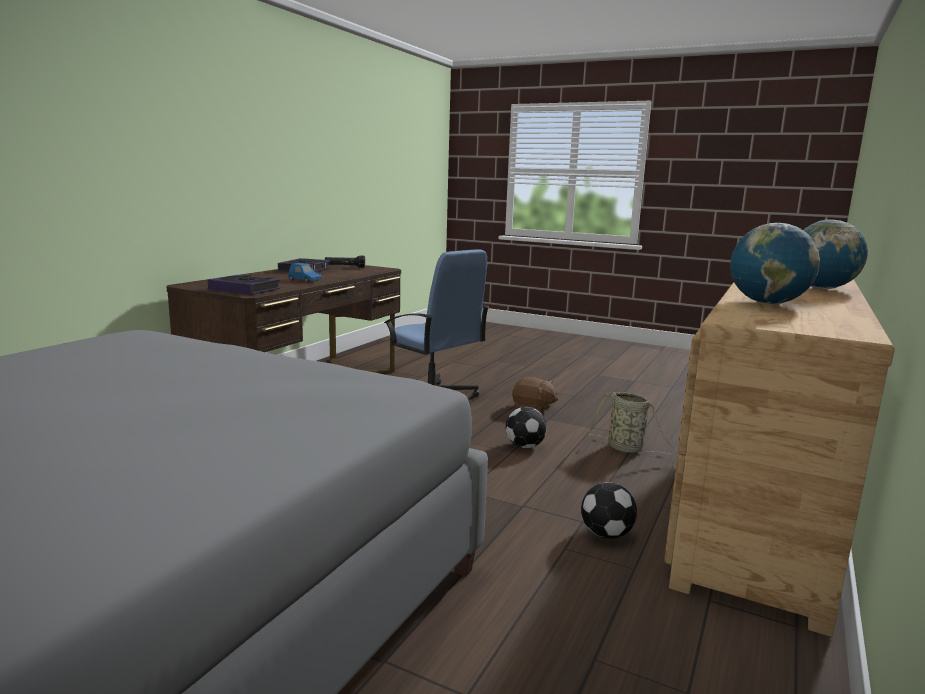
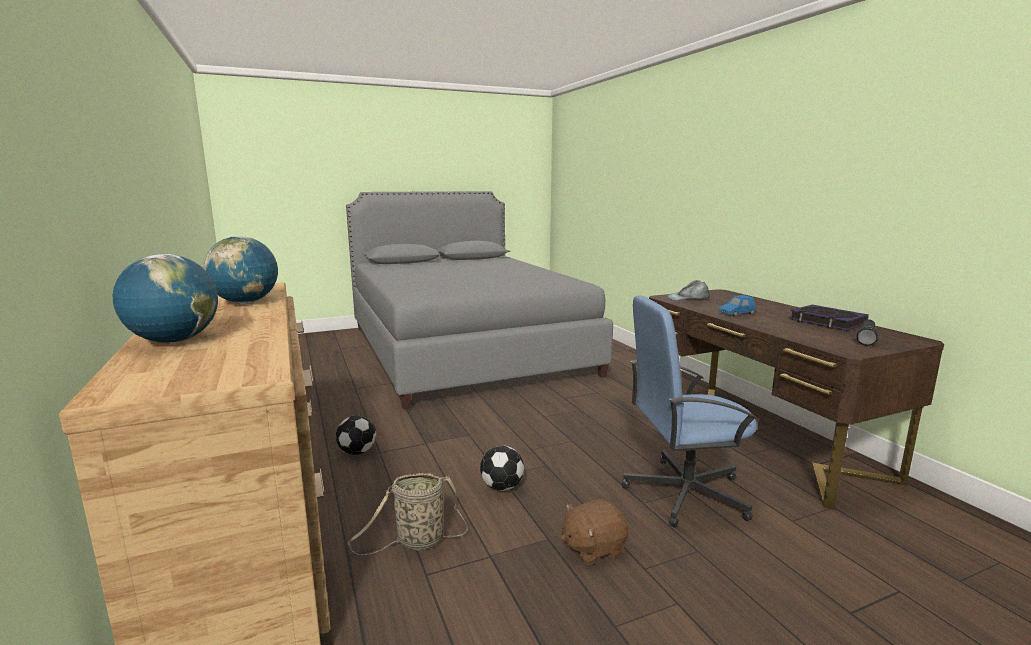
camera: 130 degrees right, 0 degrees up
(244, 289) = (688, 298): book -> grey cap

